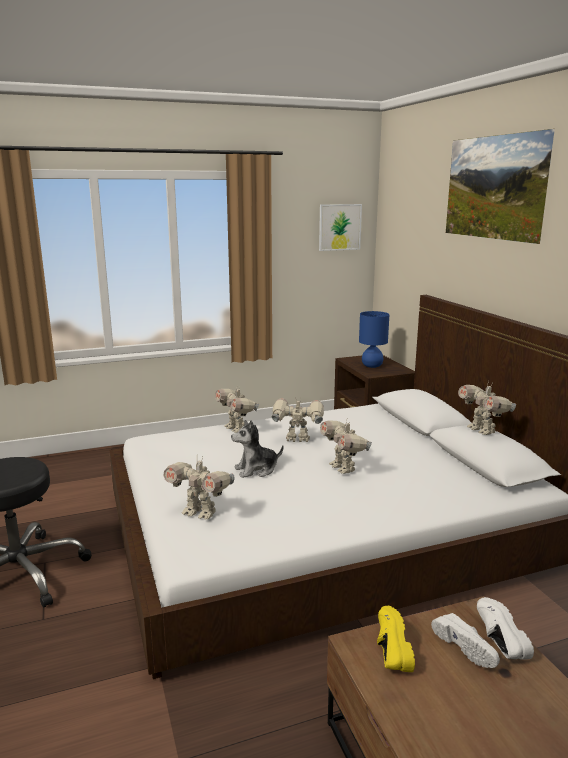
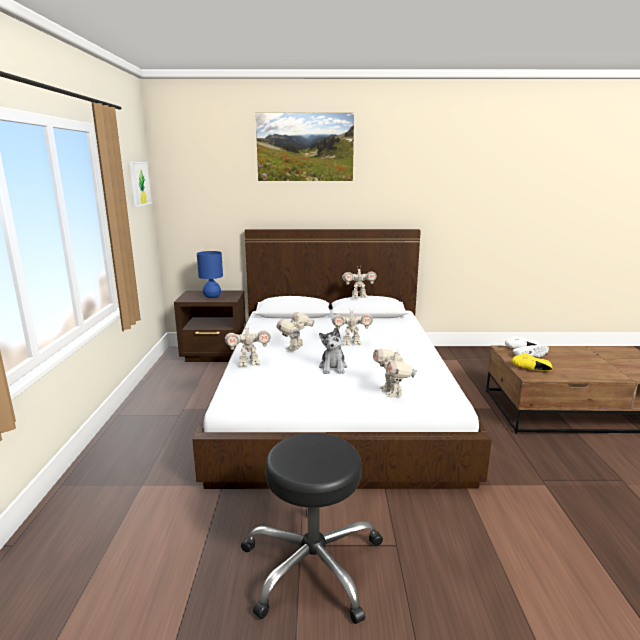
camera: 70 degrees left, 0 degrees up
(200, 512) = (392, 392): toy robot -> toy robot turned 120 degrees clockwise

